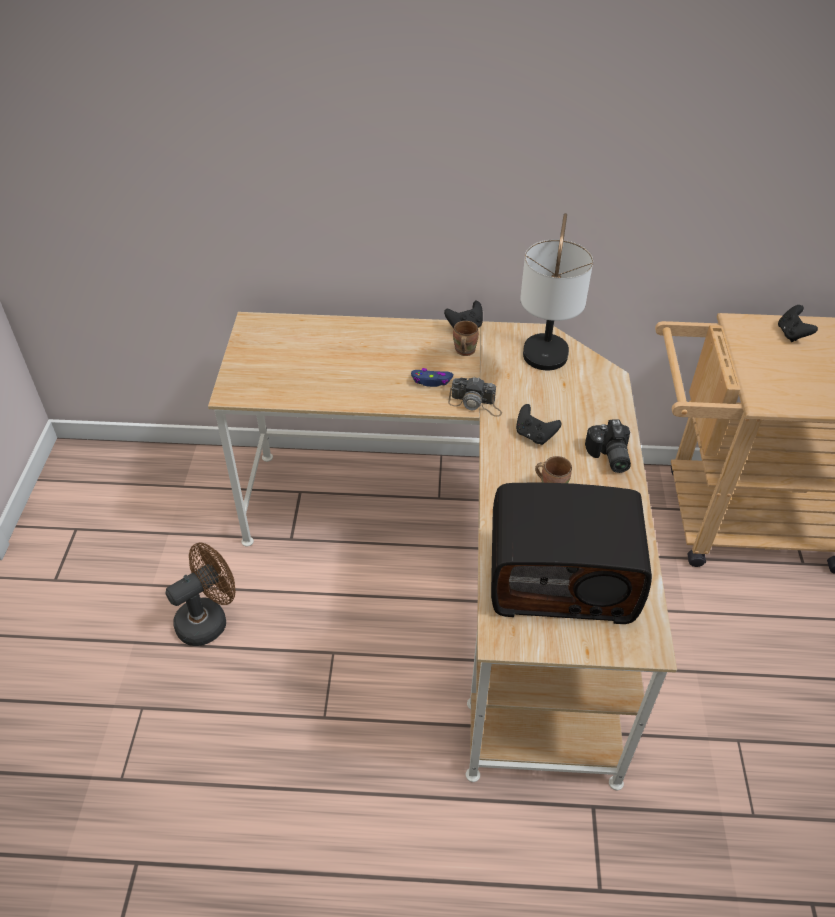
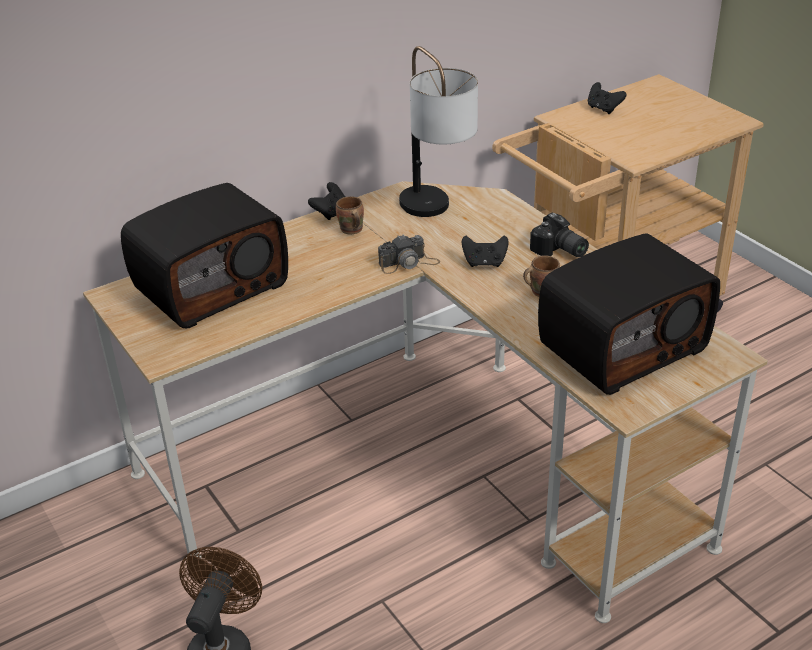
camera: 35 degrees left, 10 degrees down
(319, 350) = (211, 286): none -> radio
(431, 381) = (349, 264): blue game controller -> none

